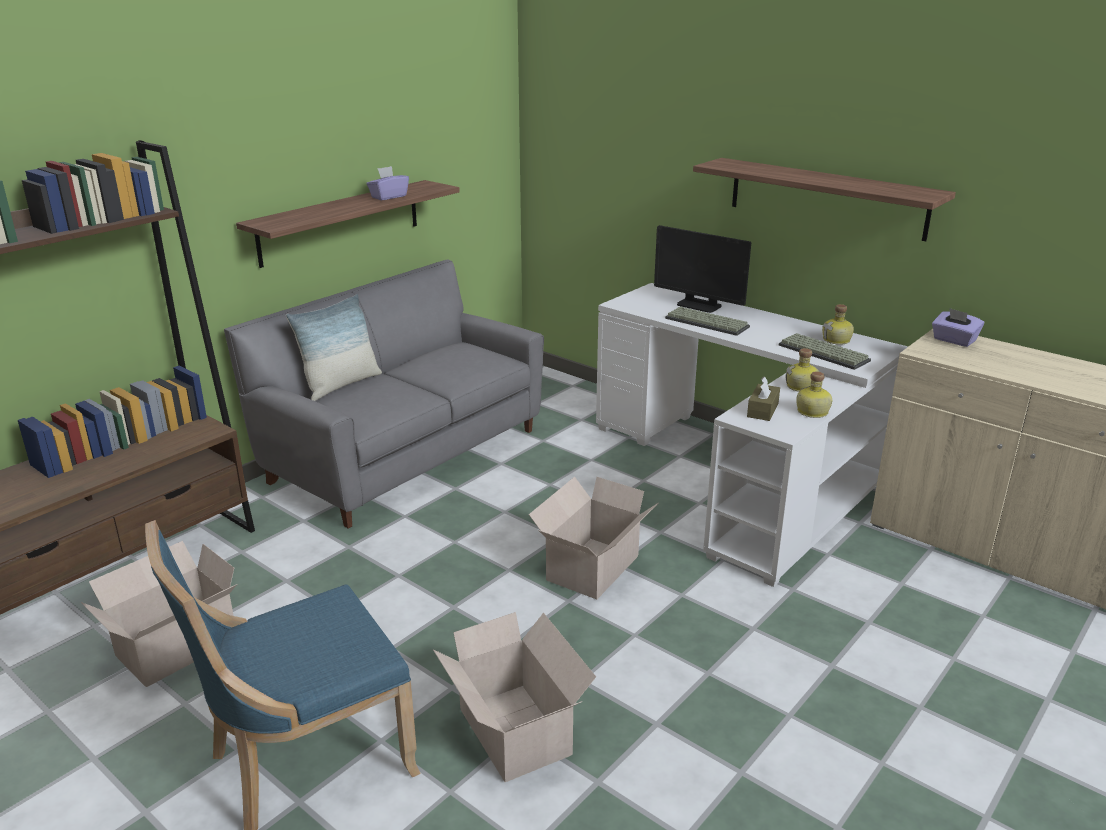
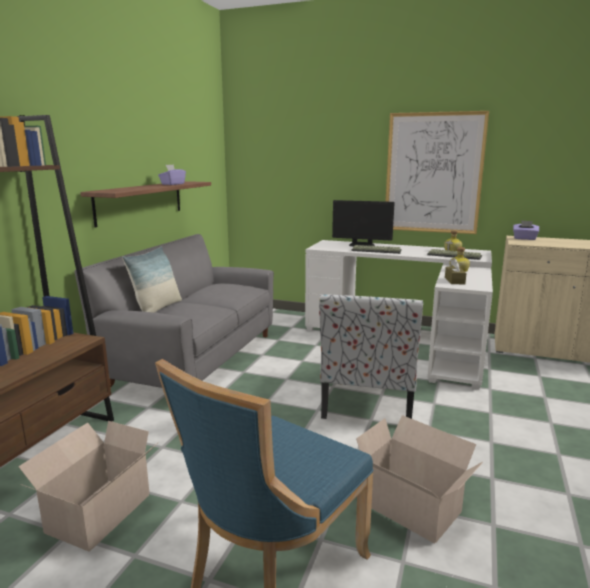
camera: 20 degrees left, 10 degrees down
(590, 569) = (368, 400): cardboard box -> chair
(812, 412) = (480, 279): bottle -> none
(826, 198) = (433, 173): shelf -> picture

